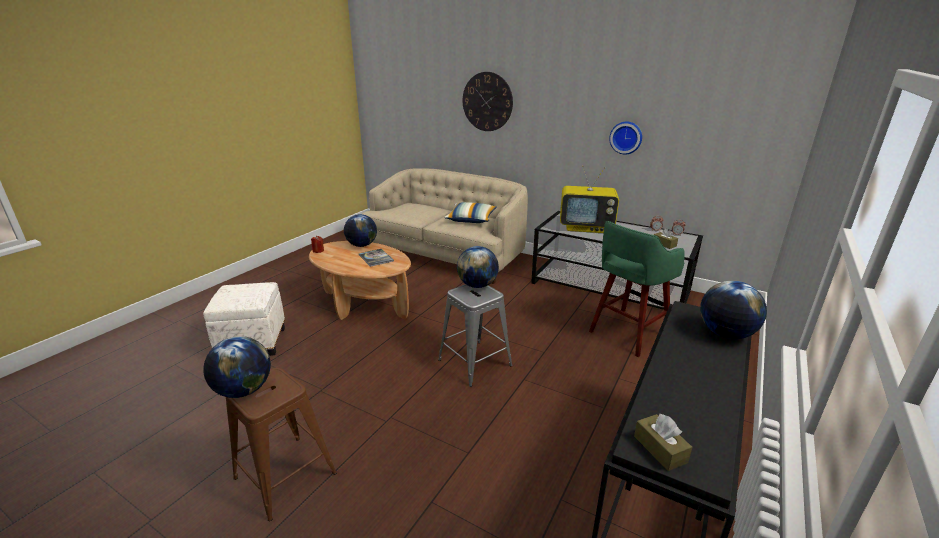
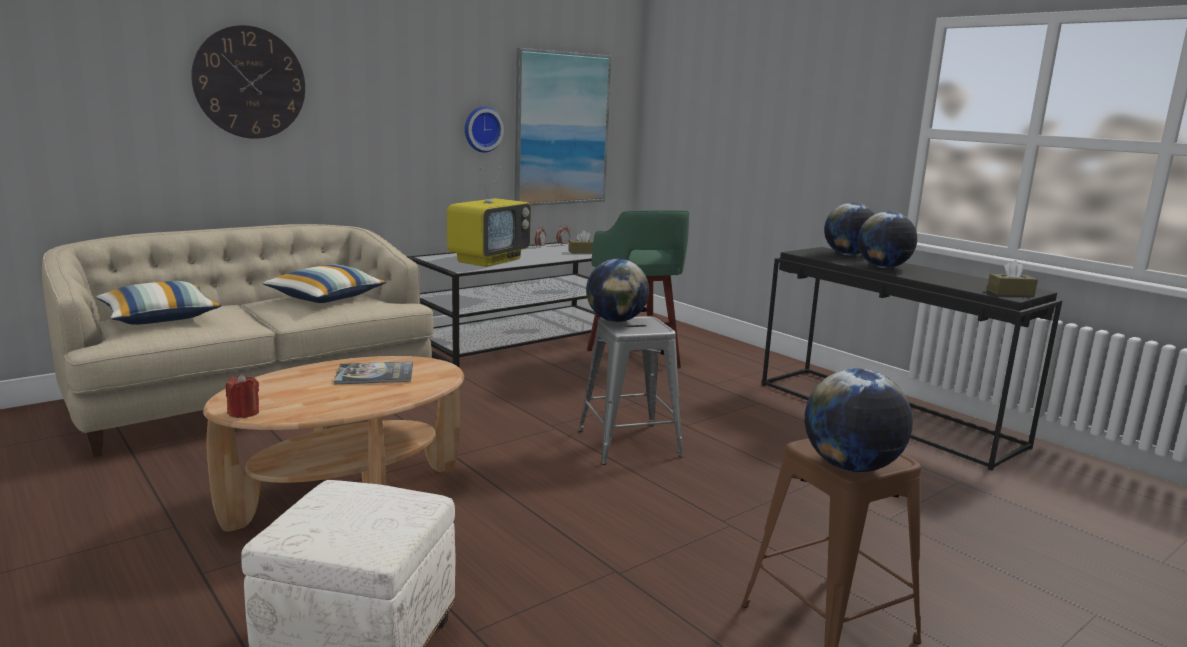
camera: 70 degrees left, 10 degrees down
(361, 245) = (287, 377): globe -> globe (883, 267)
(409, 207) = (160, 318): none -> pillow
(704, 144) = (562, 129): none -> picture

